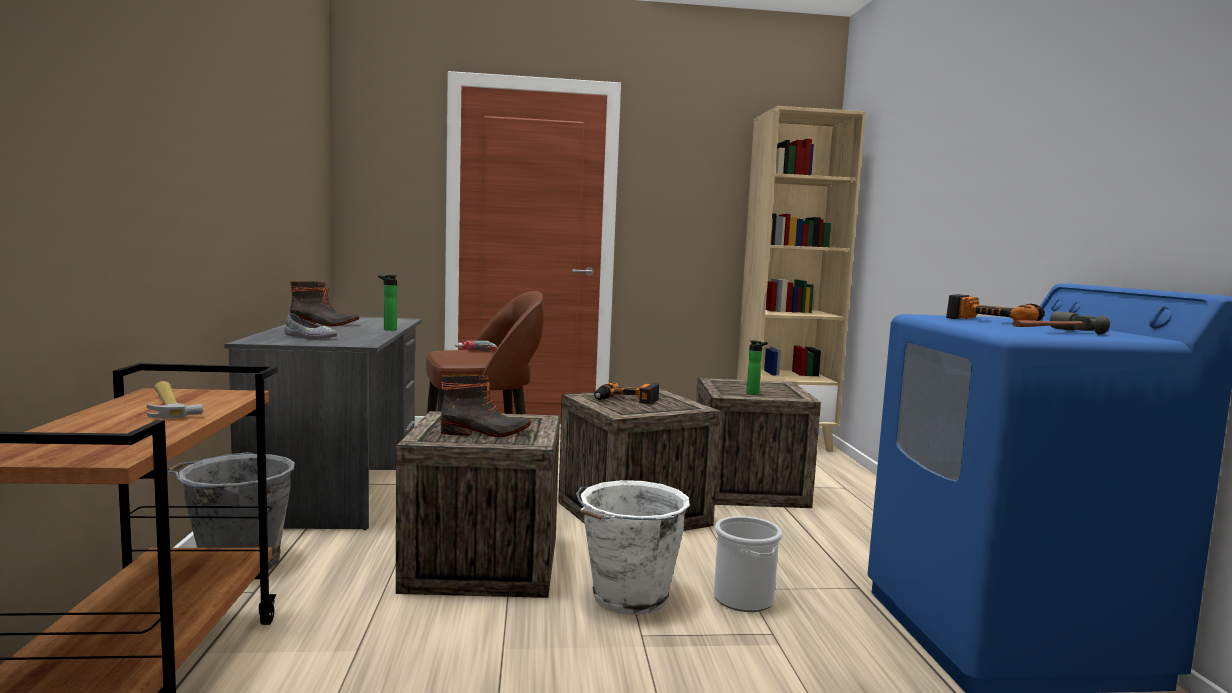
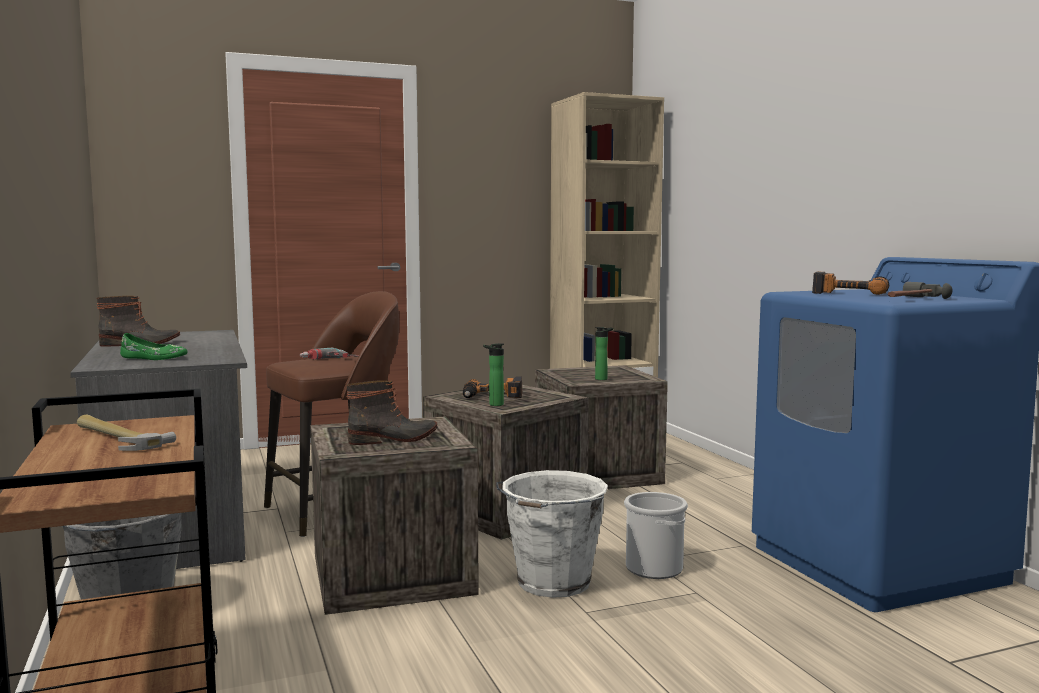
camera: 15 degrees left, 0 degrees up
(310, 337) = (153, 358): grey shoe -> green shoe
(388, 329) = (221, 343): bottle -> bottle (494, 405)

